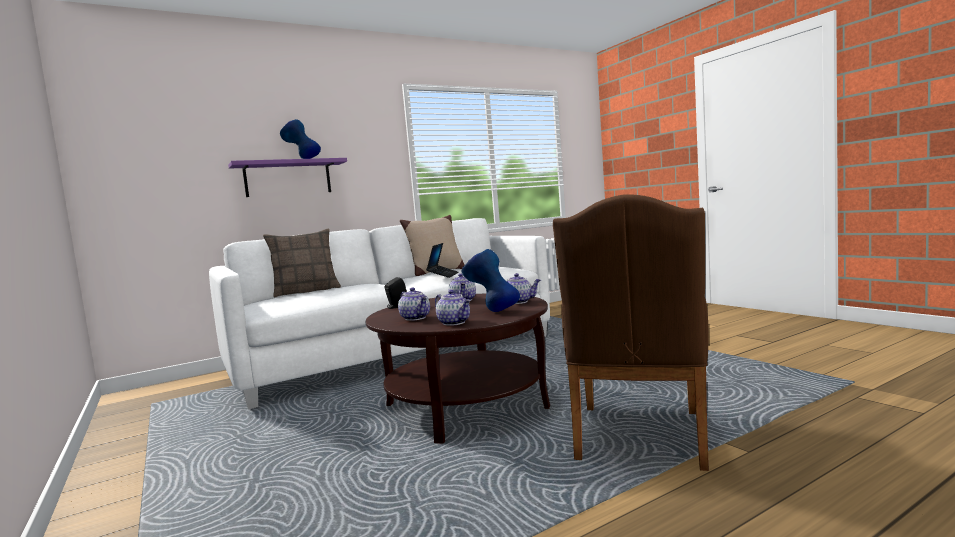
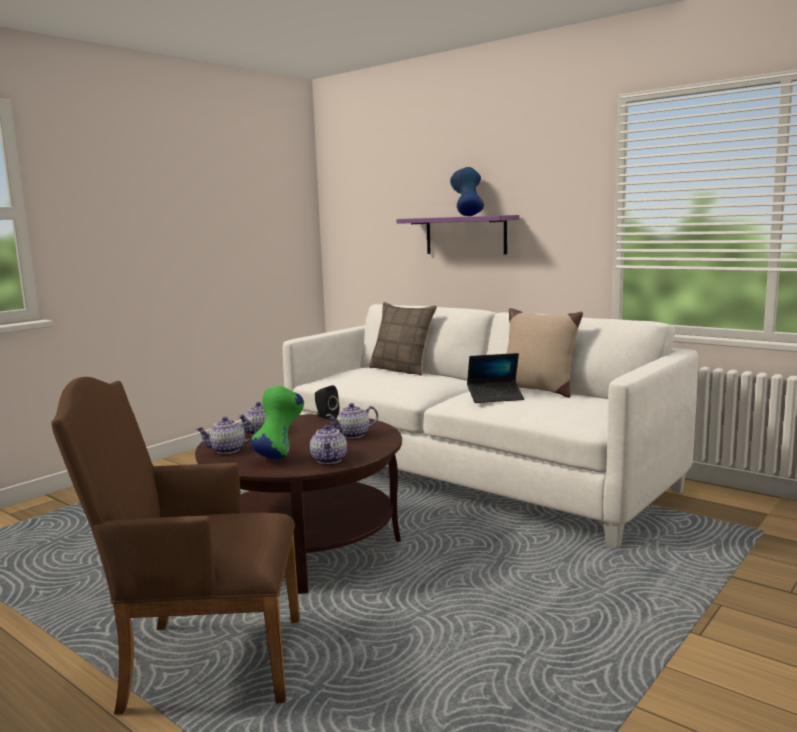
camera: 70 degrees right, 5 degrees up
(455, 322) = (227, 450): teapot -> teapot turned 45 degrees clockwise
(492, 311) = (279, 456): blue vase -> green vase

